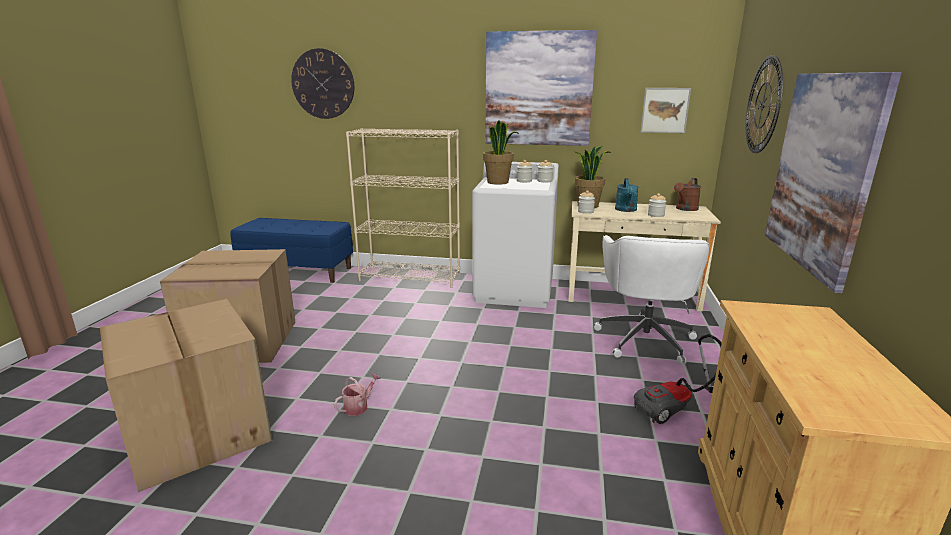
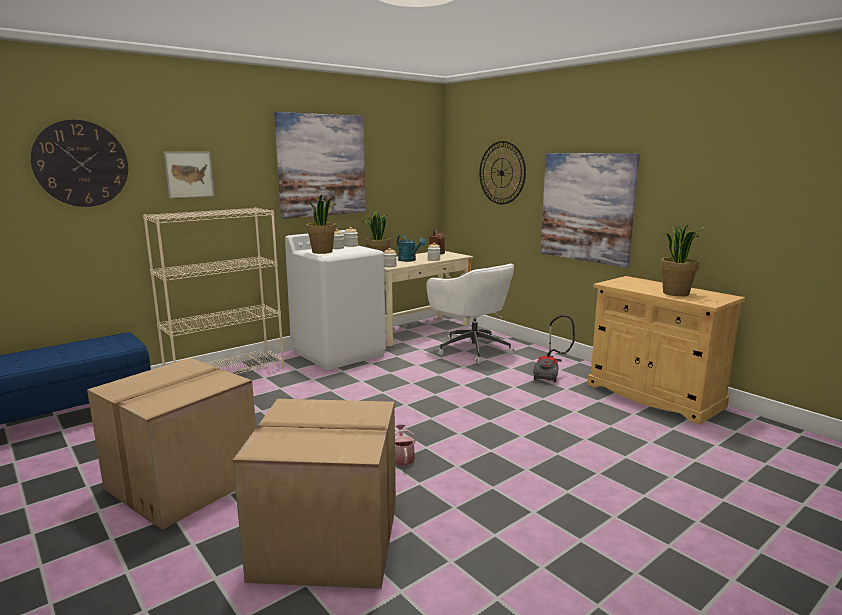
camera: 50 degrees left, 5 degrees down
(665, 110) = (410, 180): picture -> picture (189, 174)
(818, 368) = (676, 293): none -> potted plant

